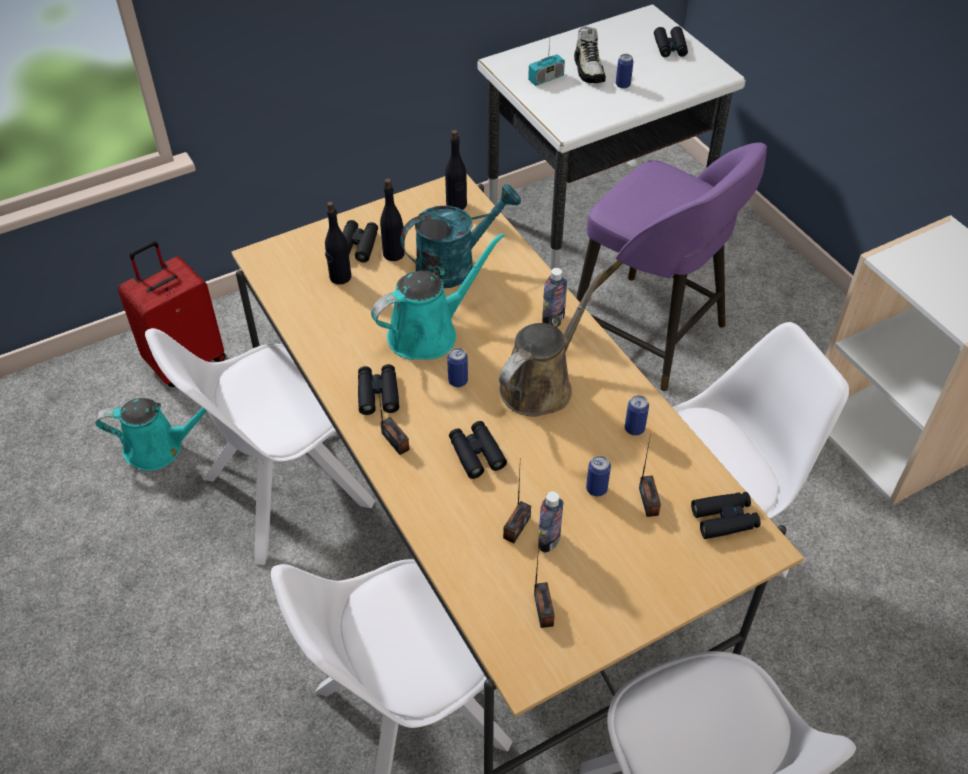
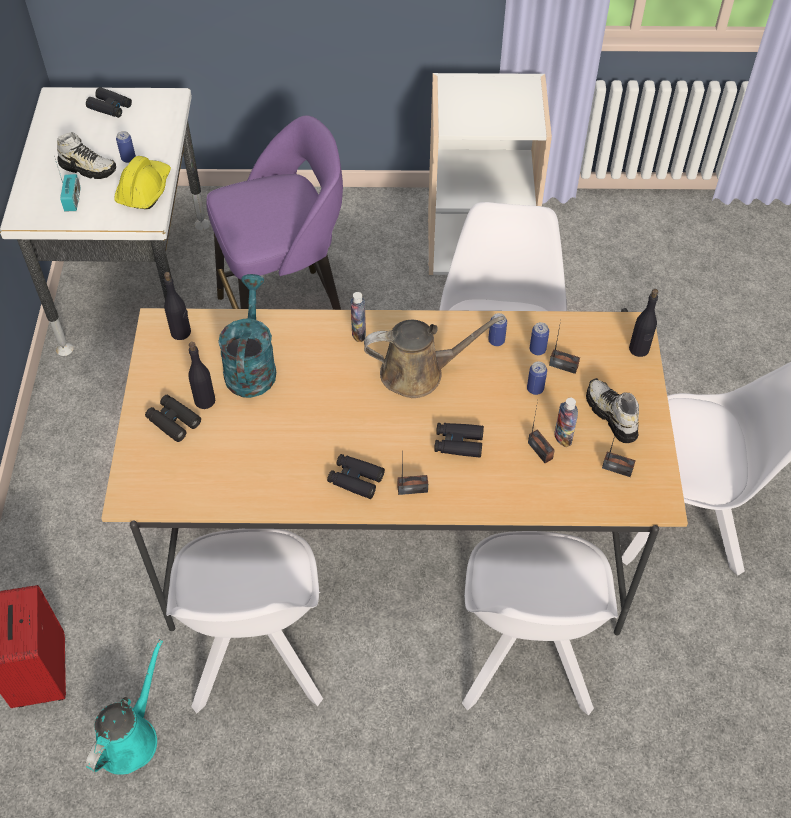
camera: 60 degrees left, 5 degrees up
(340, 277) = (202, 450): black bottle -> black bottle (639, 349)
(429, 332) = (314, 417): turquoise watering can -> none
(458, 381) = (379, 422): can -> can (537, 350)
(541, 384) = (418, 373): brown watering can -> brown watering can turned 105 degrees clockwise
(596, 110) = (144, 190): none -> yellow hard hat
(614, 574) = (611, 415): none -> shoe
(724, 519) = (602, 334): black binoculars -> none

